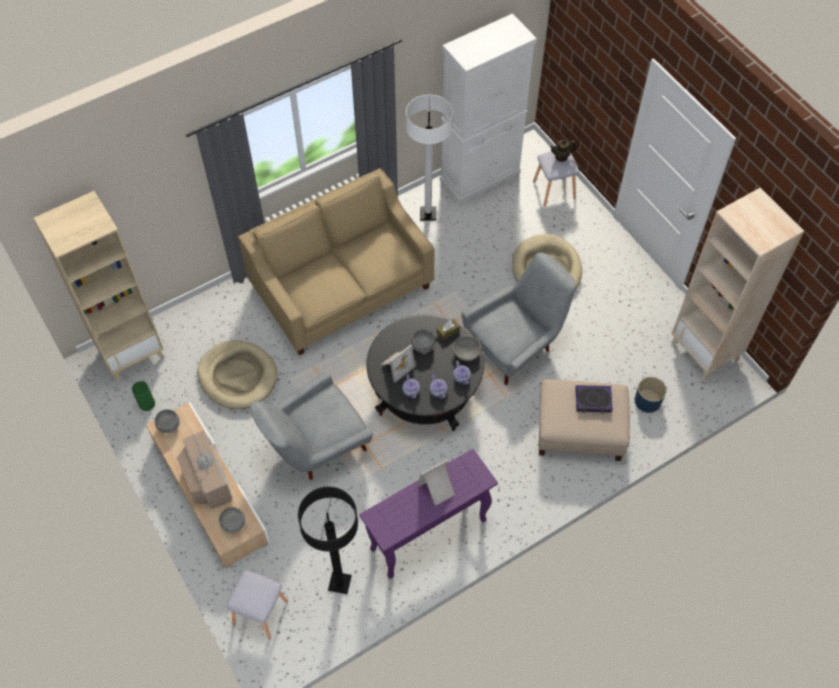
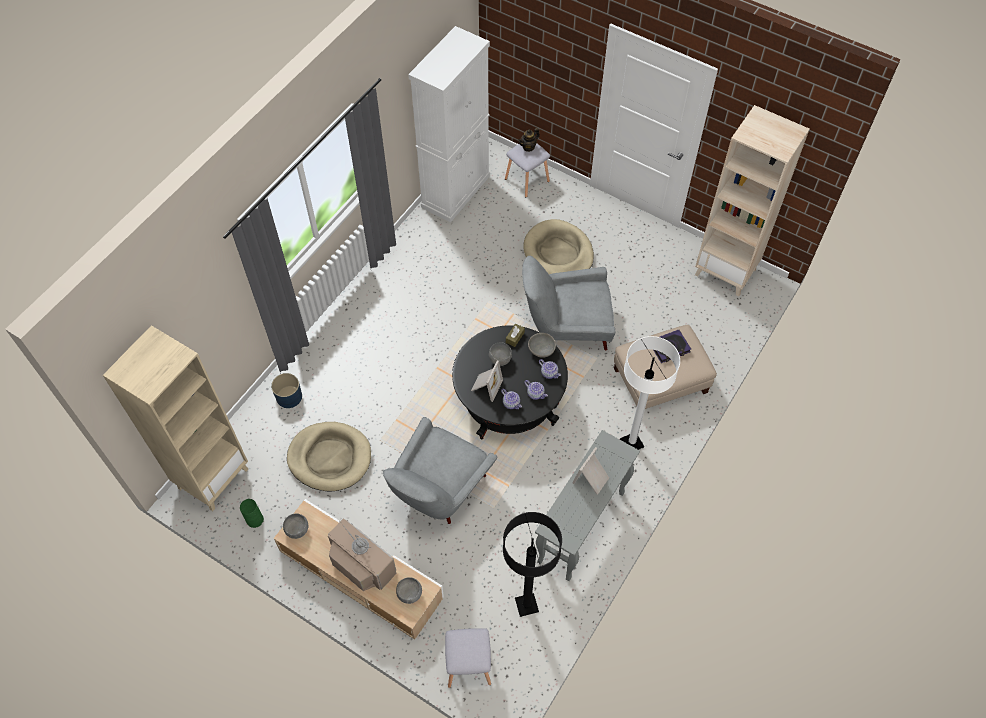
camera: 25 degrees left, 0 degrees up
(341, 288) = (384, 338): beige sofa -> none
(427, 535) = (581, 528): purple console table -> grey console table
(428, 214) = (427, 242): white floor lamp -> white floor lamp (631, 443)
(516, 345) = (567, 328): grey armchair -> grey armchair turned 120 degrees counterclockwise
(647, 401) = (702, 332): blue planter -> blue planter (289, 396)

